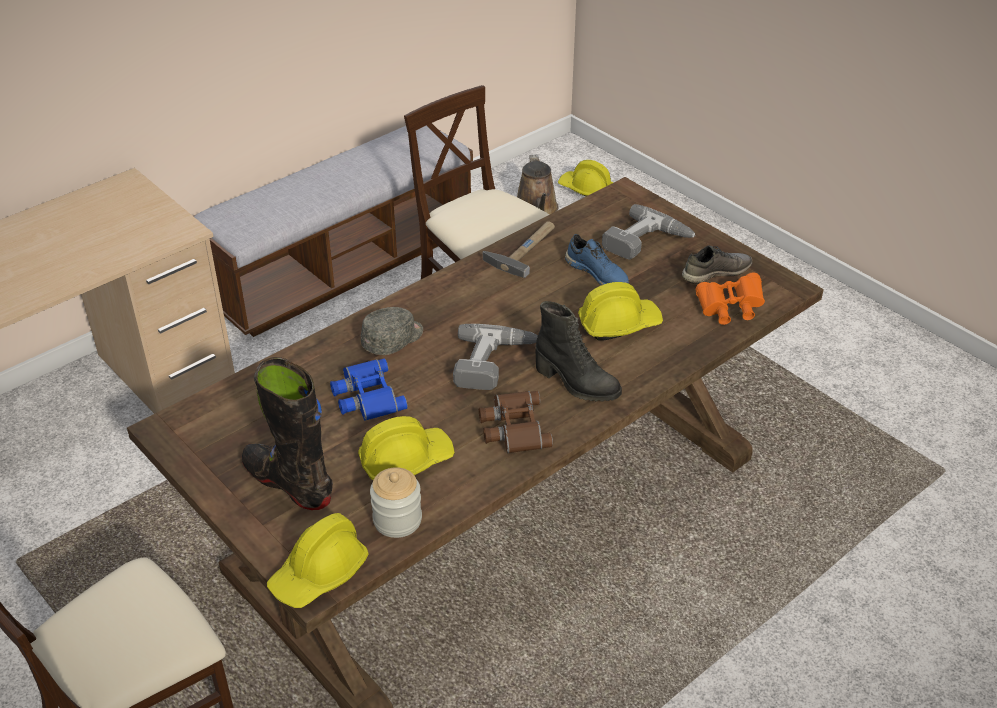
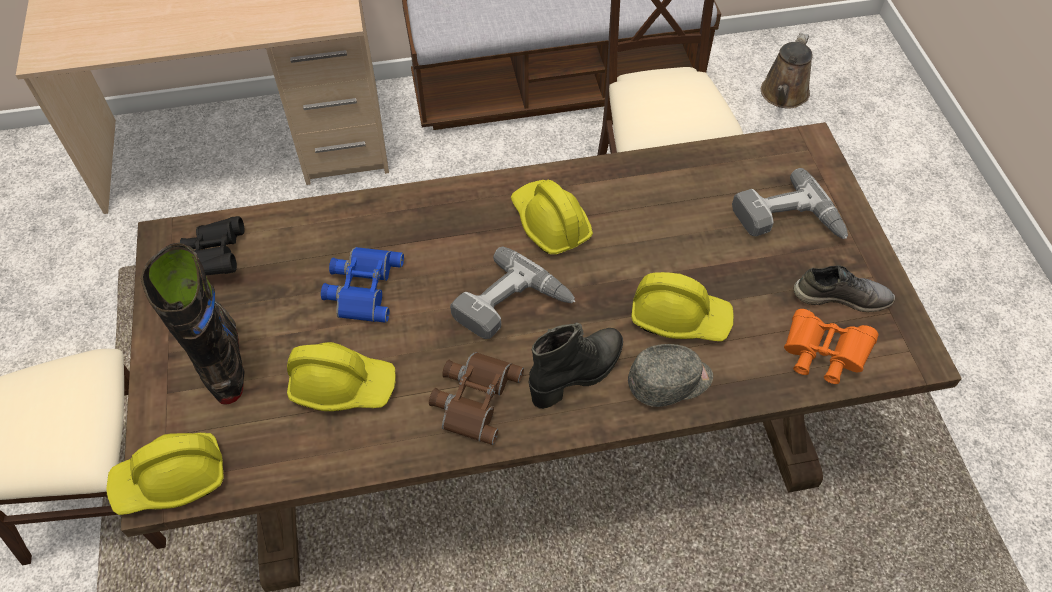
camera: 30 degrees right, 15 degrees up
(222, 424) = (215, 257): none -> black binoculars
(393, 340) = (435, 231): grey cap -> grey cap (670, 382)
(397, 520) = (283, 454): jar -> none
(525, 249) = (647, 174): hammer -> none
(576, 384) = (578, 374): black boot -> black boot turned 105 degrees counterclockwise
(585, 189) = (851, 88): yellow hard hat -> yellow hard hat (549, 223)
(597, 273) = (703, 239): blue shoe -> none

